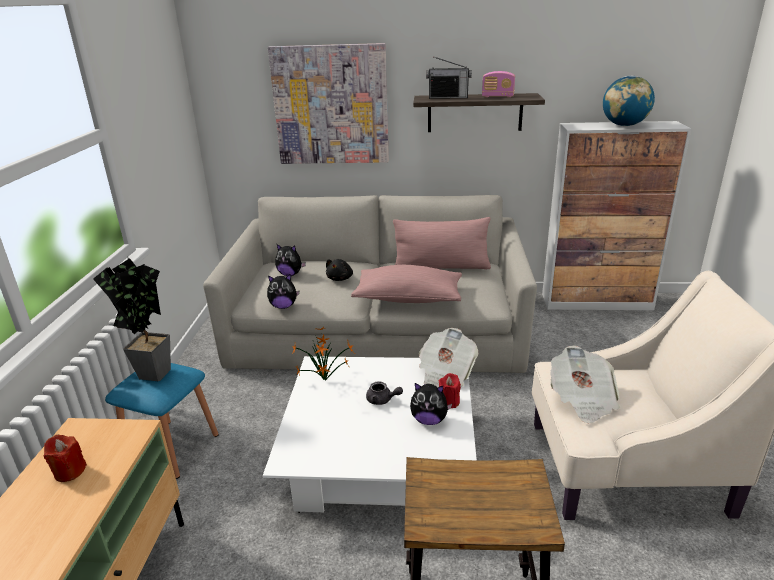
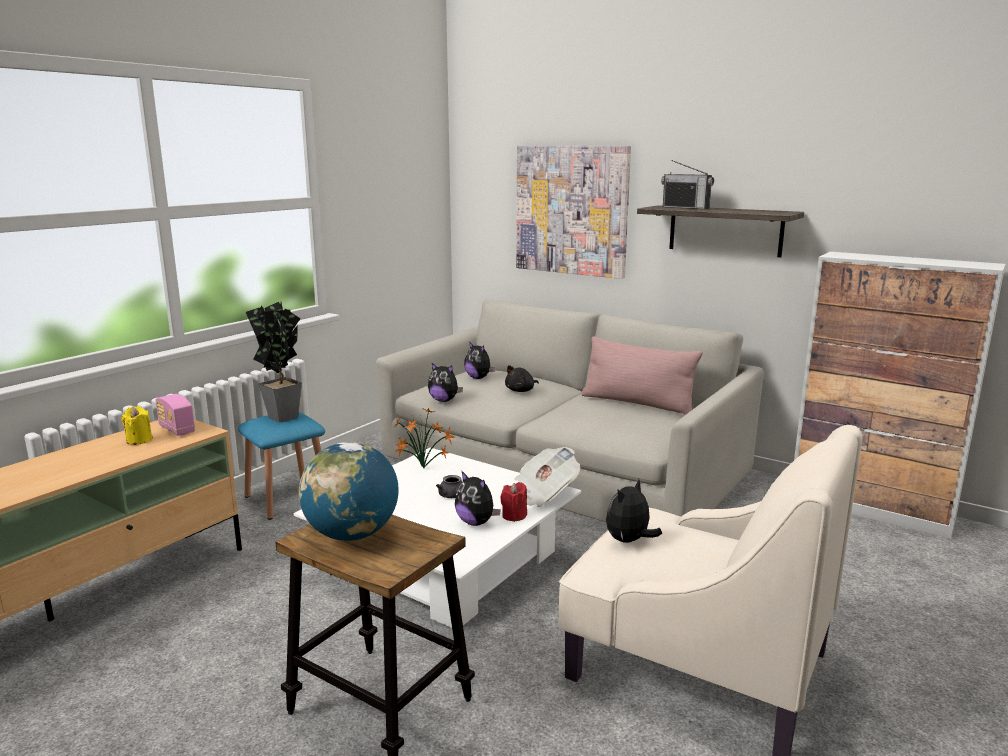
camera: 30 degrees right, 10 degrees down
(69, 471) = (139, 440): red candle -> yellow candle
(408, 298) = (568, 421): pink pillow -> none
(497, 96) = (743, 210): radio -> radio (176, 429)
(582, 399) = (629, 541): newspaper -> plush toy
(624, 125) = (909, 260): globe -> globe (352, 534)

